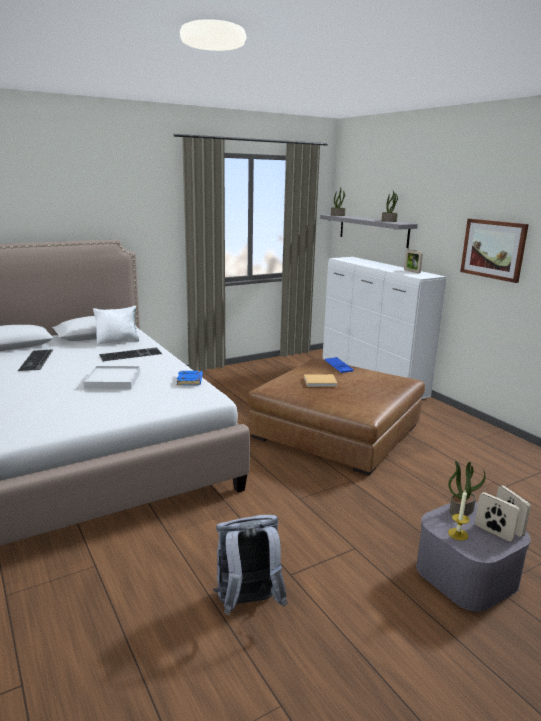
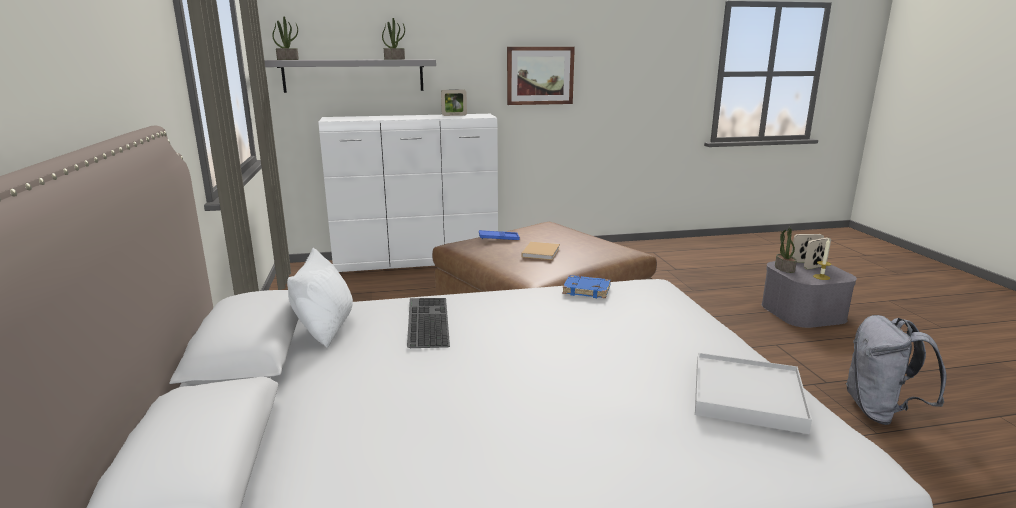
camera: 70 degrees left, 0 degrees up
(37, 360) = (388, 418): keyboard -> none
(113, 380) = (564, 340): white tray -> white tray (747, 396)

